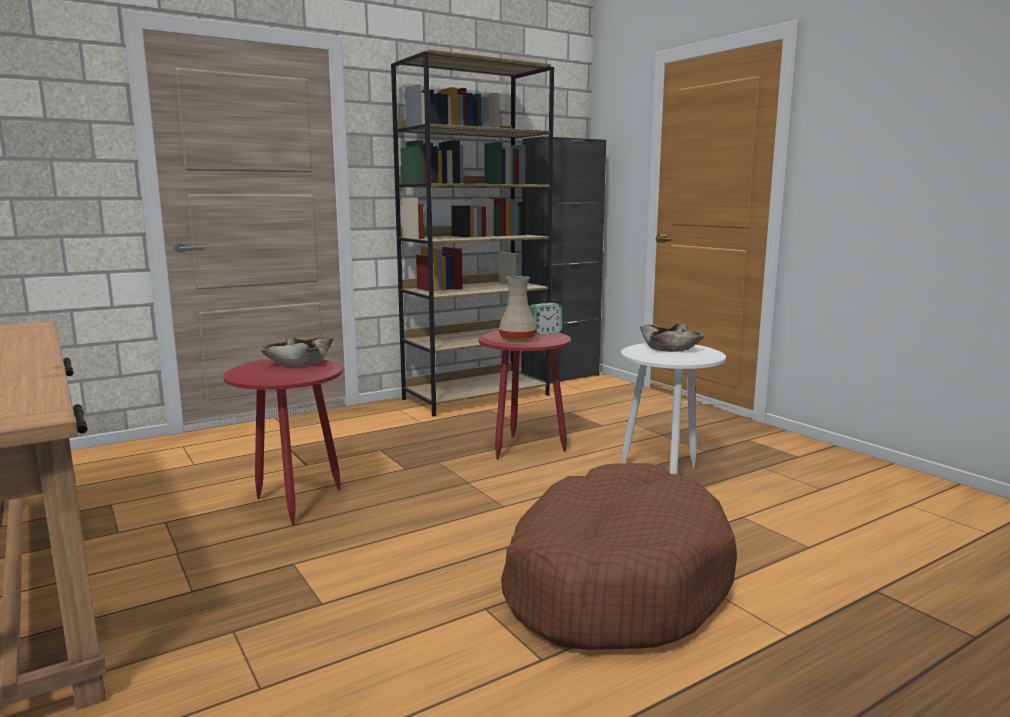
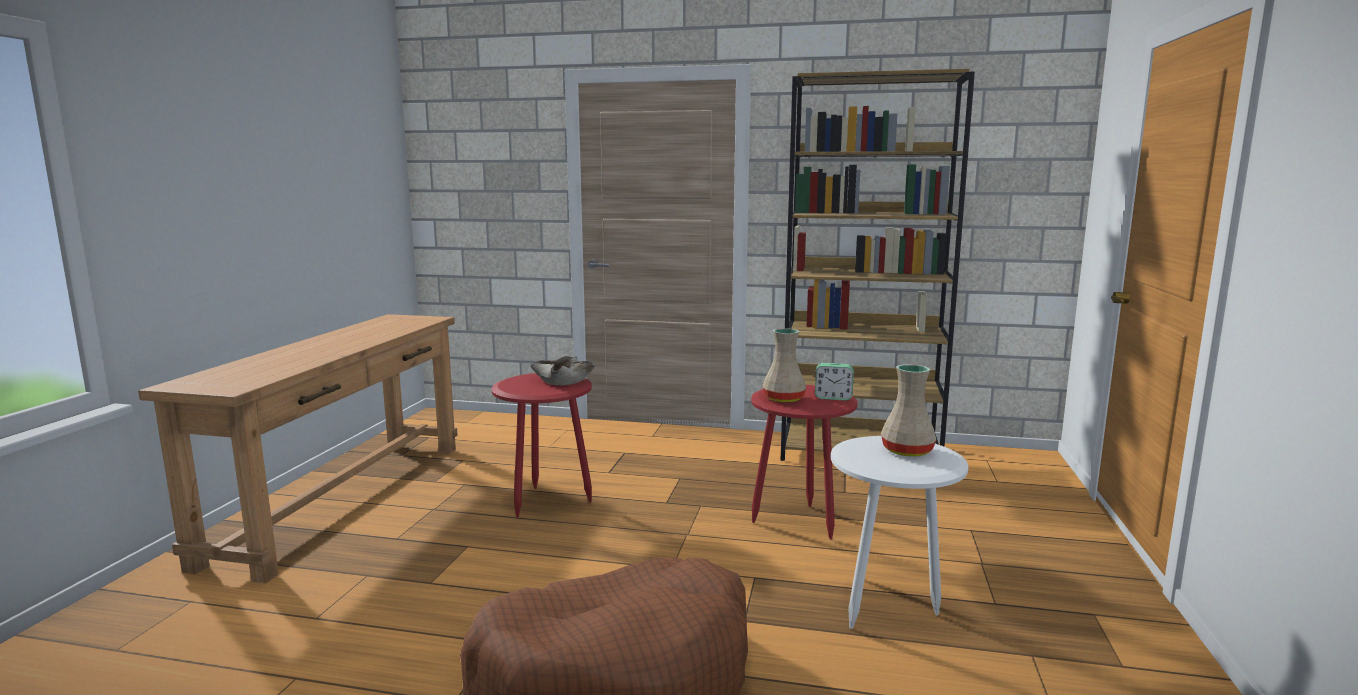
camera: 45 degrees right, 0 degrees up
(560, 377) = (1001, 455): black cabinet -> none
(670, 348) = (906, 450): beige bowl -> beige vase

